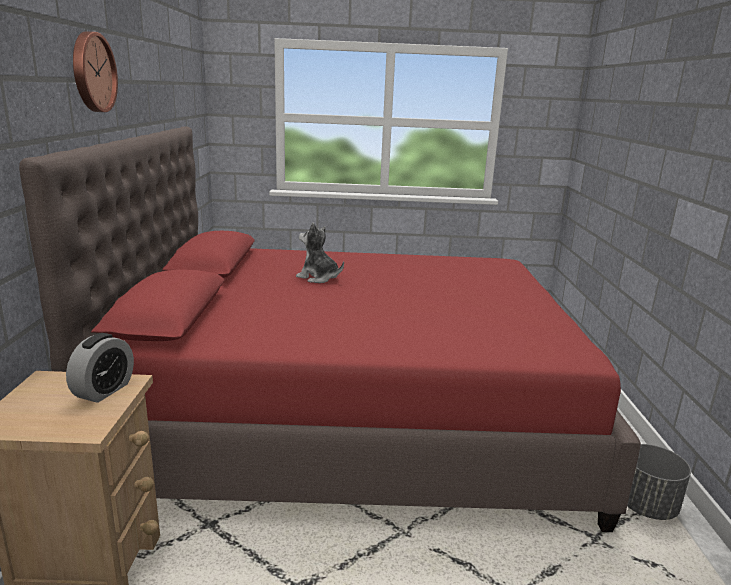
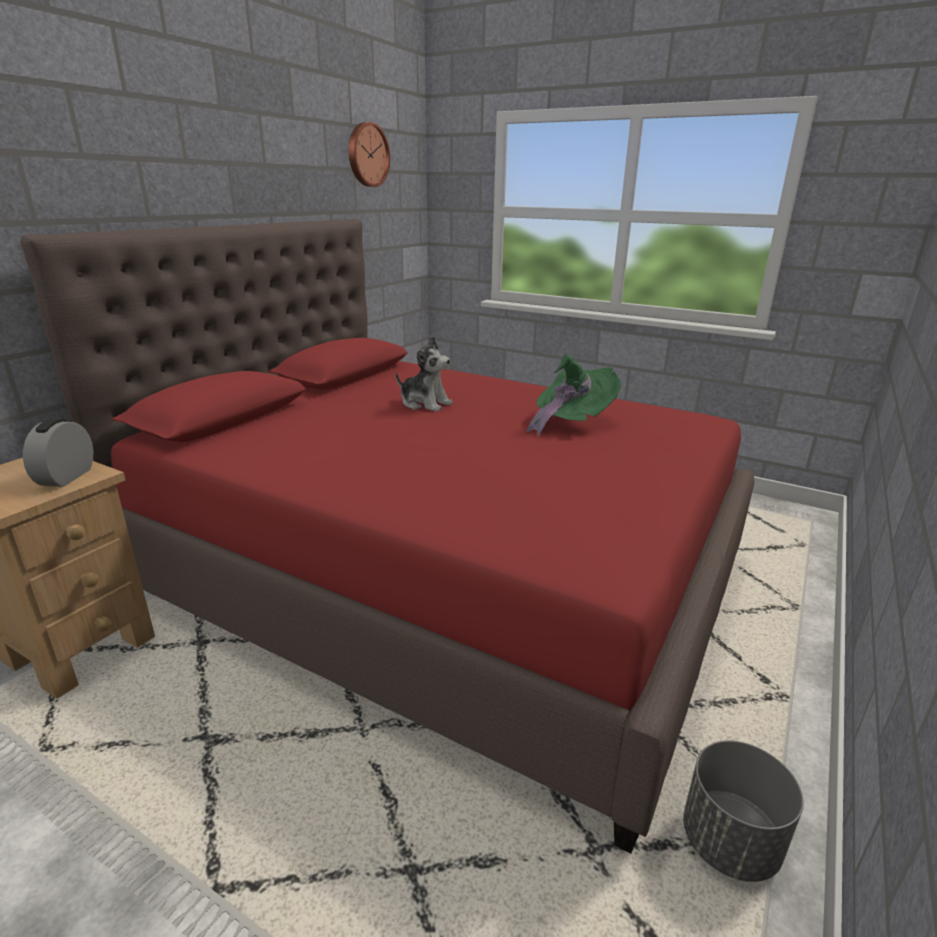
camera: 30 degrees right, 5 degrees up
(92, 72) = (180, 152): wall clock -> wall clock (367, 155)
(104, 390) = (66, 477): alarm clock -> alarm clock turned 135 degrees clockwise
(318, 278) = (425, 404): plush toy -> plush toy turned 150 degrees clockwise
(434, 275) = (570, 422): none -> green hat

